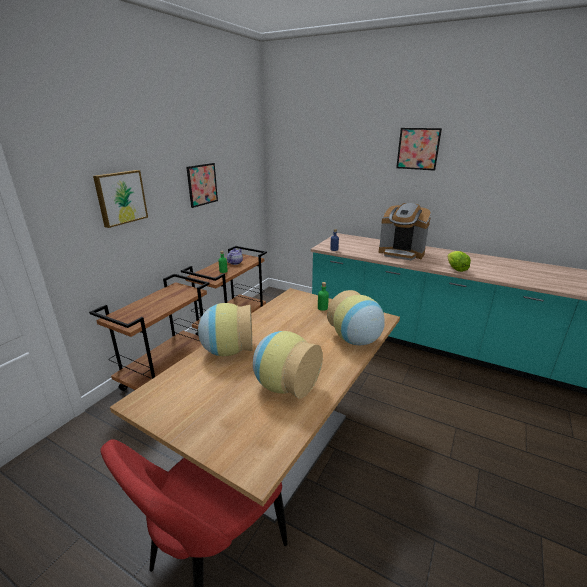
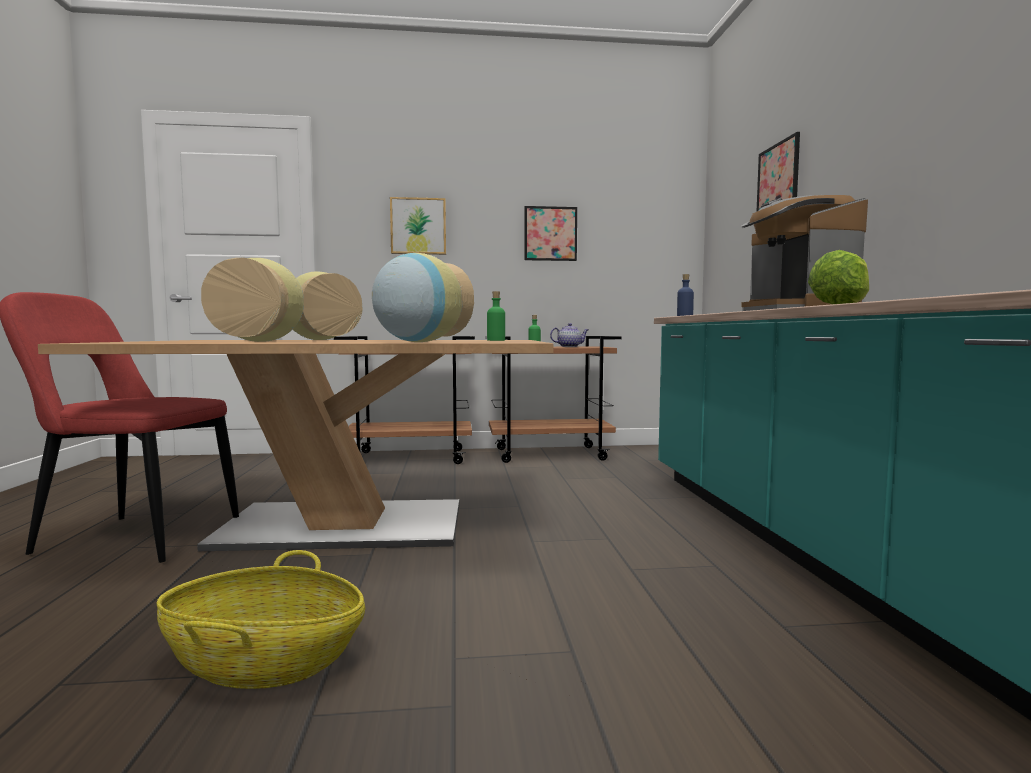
camera: 55 degrees right, 20 degrees down
(418, 149) = (892, 86): picture -> picture (778, 178)
(431, 513) = (264, 661): none -> basket

